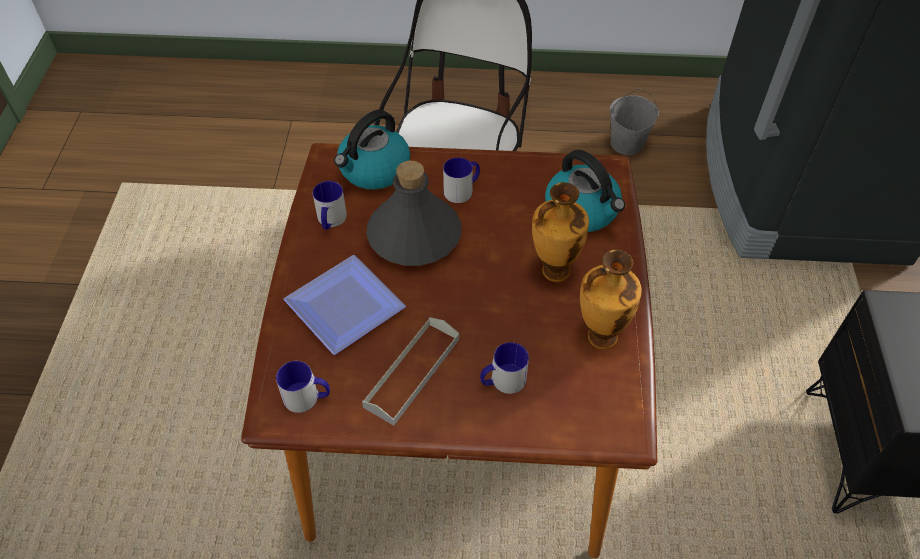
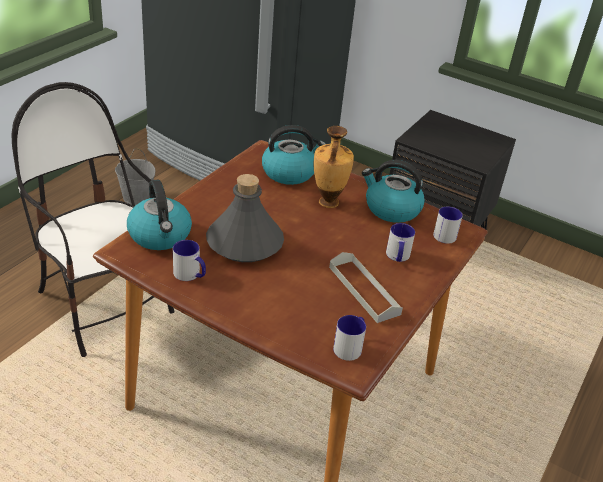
camera: 65 degrees left, 15 degrees down
(344, 310) = (284, 300): plate -> none
(462, 190) = (223, 207): mug -> mug (443, 233)
(600, 336) = (391, 209): vase -> kettle

